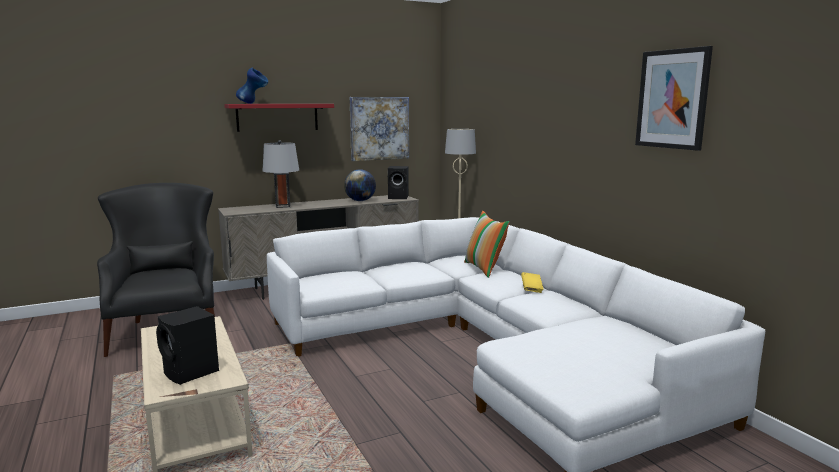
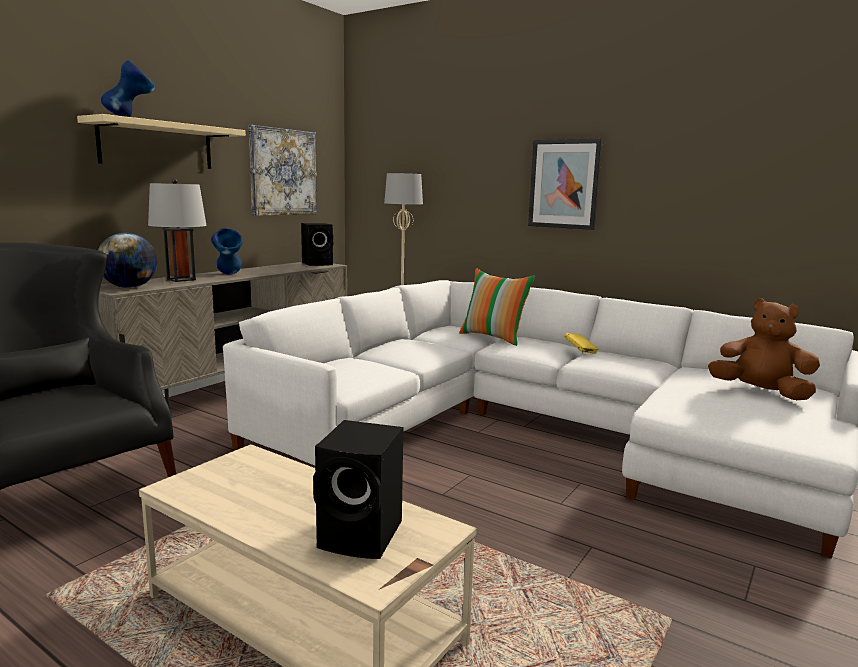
camera: 30 degrees left, 0 degrees up
(277, 117) = (157, 145): red shelf -> beige shelf
(319, 204) = (229, 275): none -> blue vase
(360, 201) = (278, 269): globe -> globe (130, 287)
(610, 346) = (760, 392): none -> brown plush toy
(672, 99) = (737, 129): picture -> picture (564, 184)

